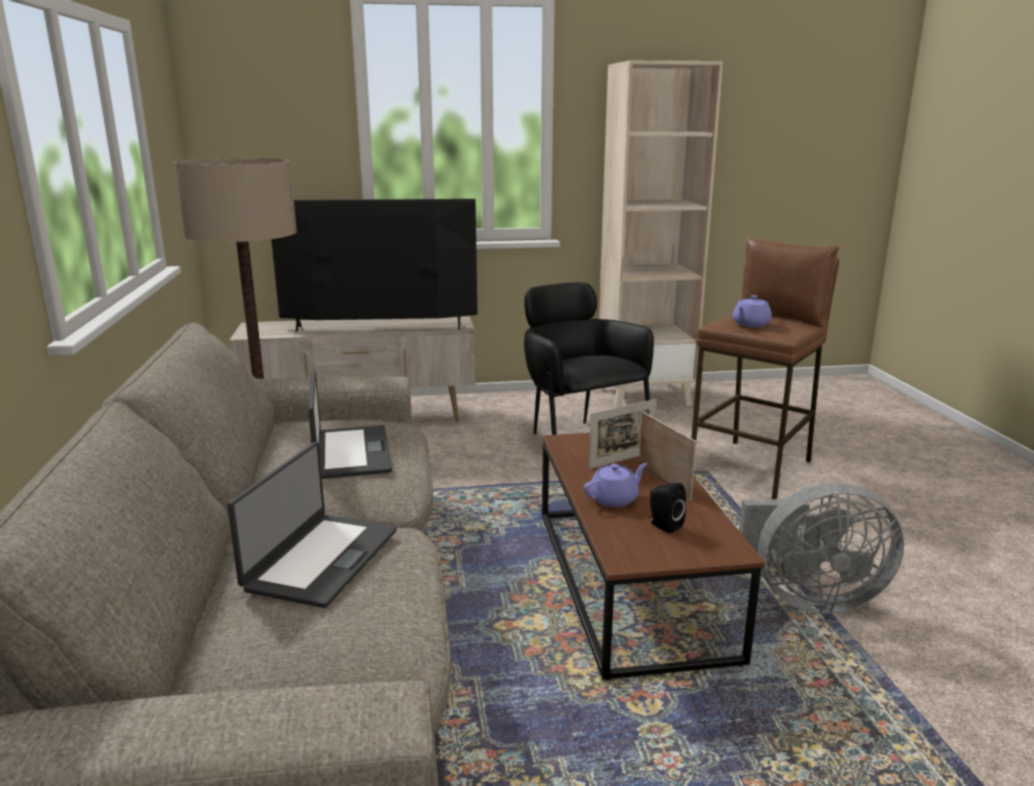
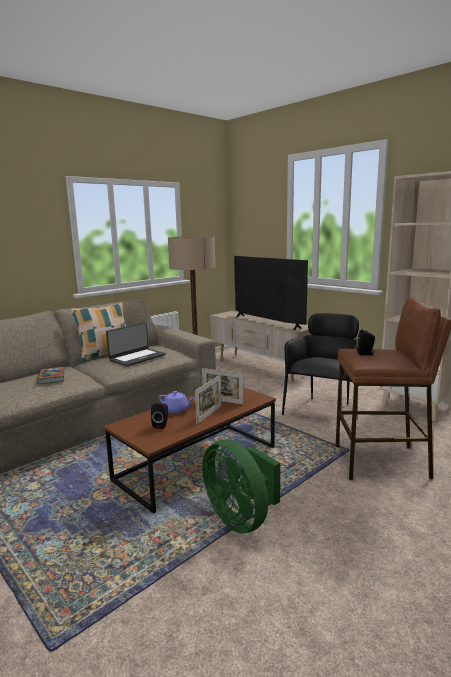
camera: 55 degrees right, 5 degrees down
(255, 477) = (105, 355): none -> pillow
(321, 559) = (51, 378): laptop -> book
(750, 324) = (366, 353): purple teapot -> black speaker
(809, 598) = (241, 518): grey fan -> green fan

